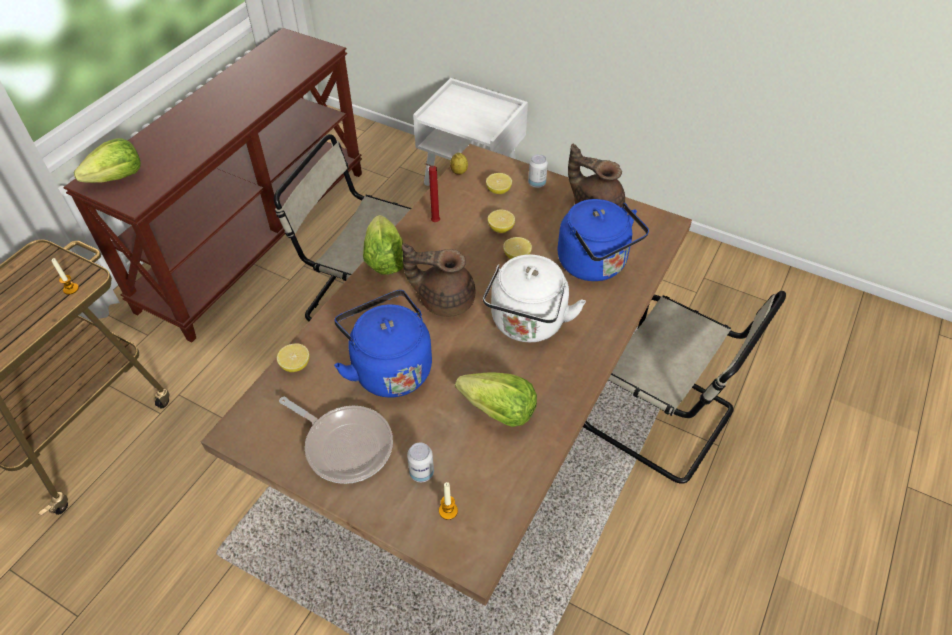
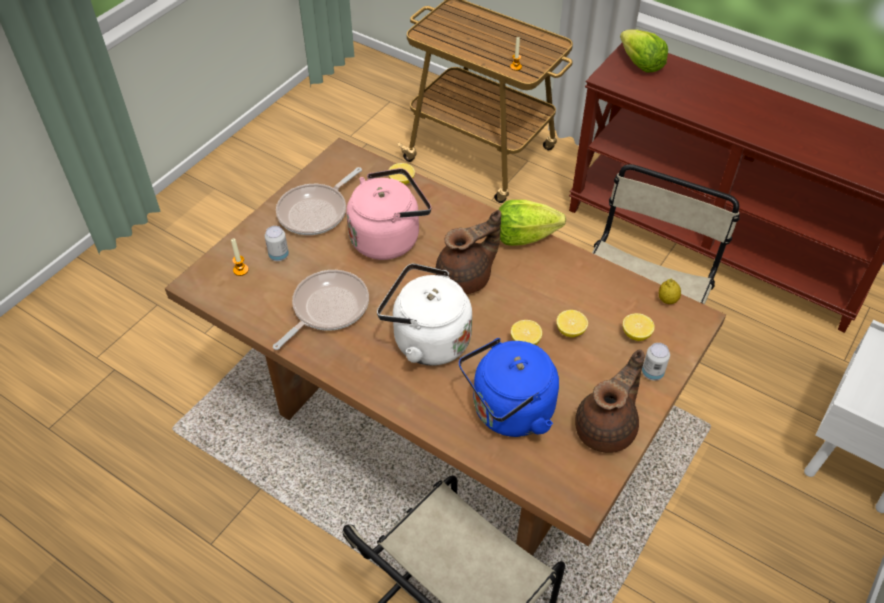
camera: 95 degrees right, 0 degrees up
(389, 368) = (389, 238): blue kettle -> pink kettle
(434, 222) = (579, 274): red candle -> none
(444, 299) = (466, 278): brown teapot -> brown teapot turned 45 degrees clockwise
(498, 411) = (327, 308): lettuce -> frying pan

